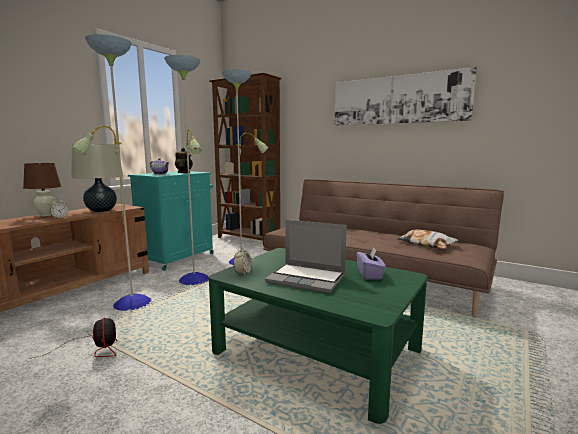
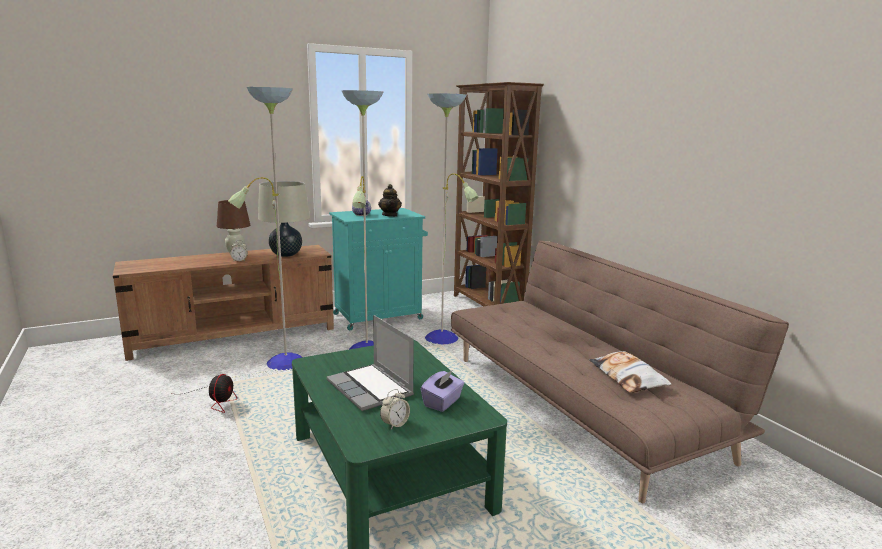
camera: 30 degrees right, 5 degrees up
(243, 273) = (326, 364): alarm clock -> alarm clock (395, 424)
(398, 100) = (681, 136): picture -> none

